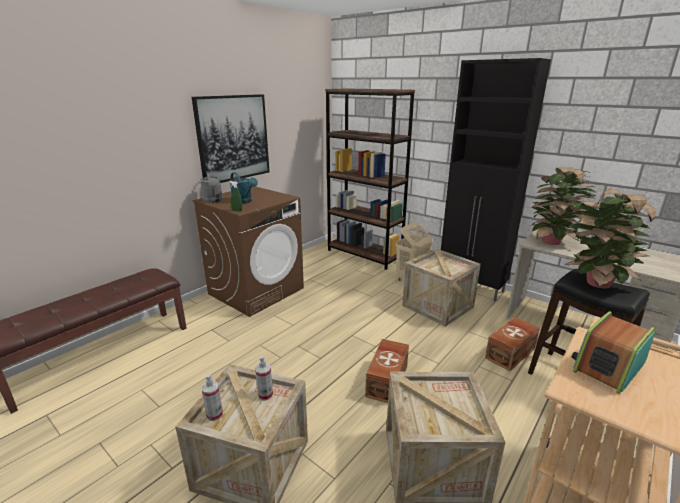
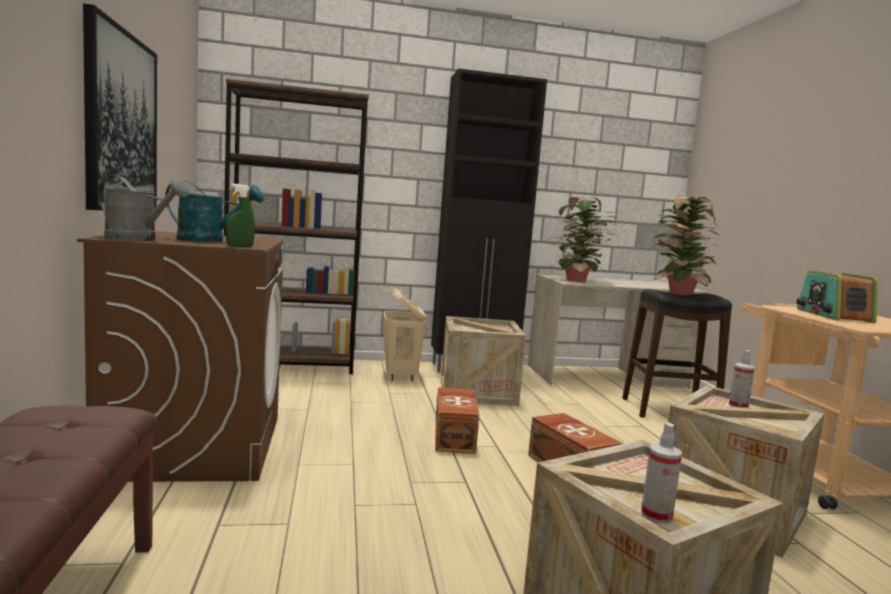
camera: 50 degrees left, 15 degrees down
(265, 395) = (640, 472): spray bottle -> spray bottle (738, 406)
(511, 353) = (604, 408): brown storage box -> brown storage box (455, 436)

